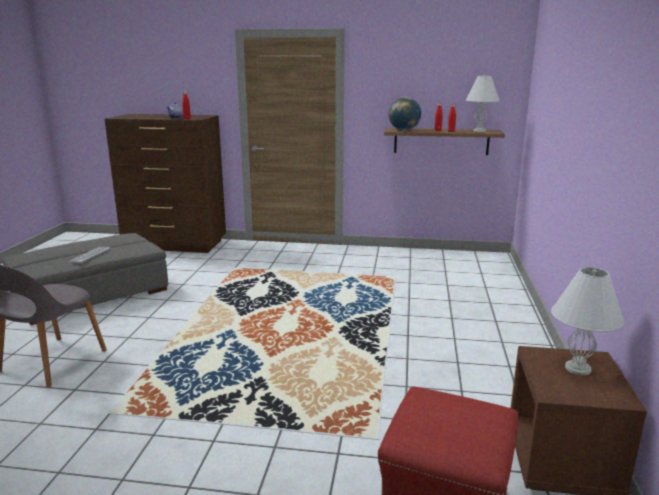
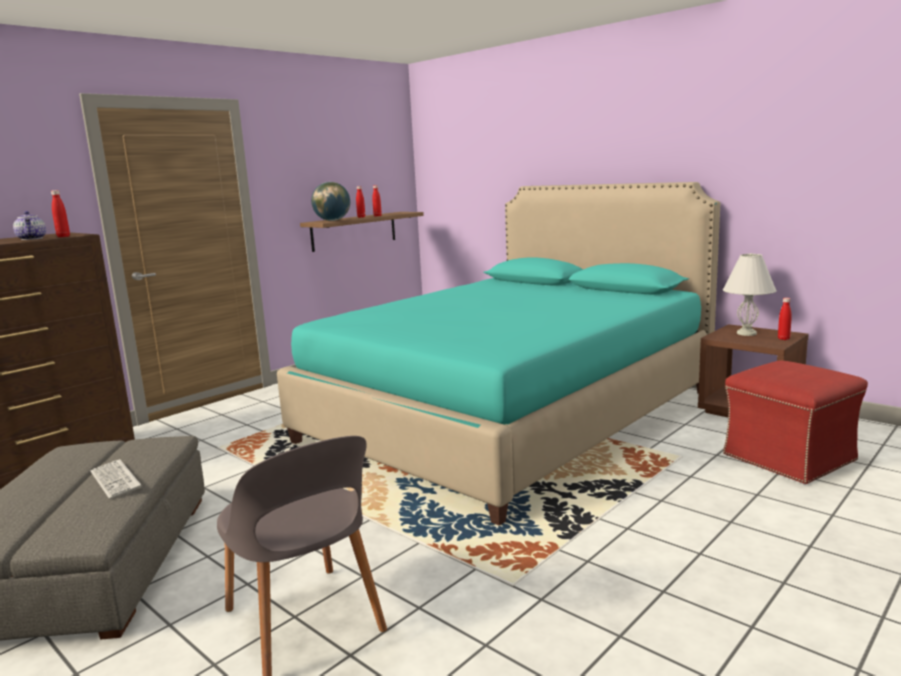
camera: 55 degrees left, 5 degrees down
(382, 335) = (510, 416): none -> turquoise bed
(480, 131) = (394, 213): white table lamp -> none
(586, 395) = (783, 339): none -> red bottle

